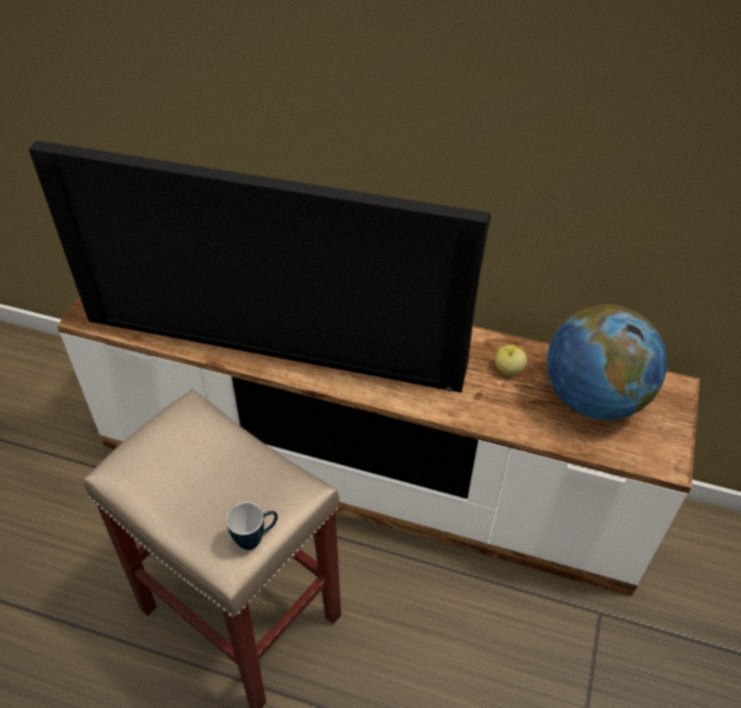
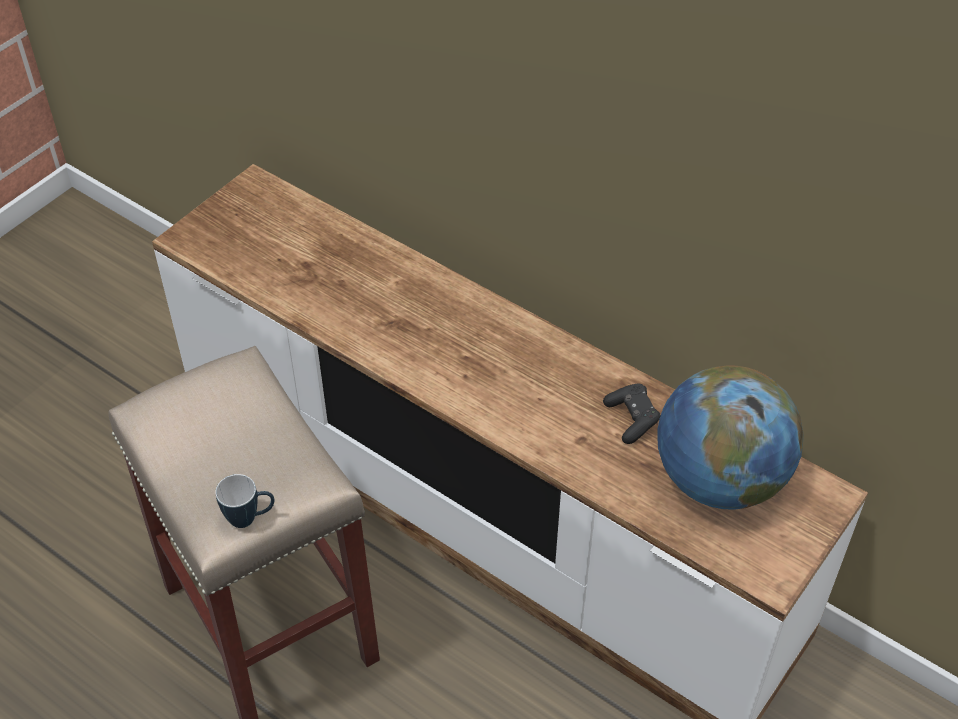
camera: 20 degrees right, 0 degrees up
(278, 338) = (381, 315): television -> none
(508, 369) = (632, 419): apple -> black game controller

